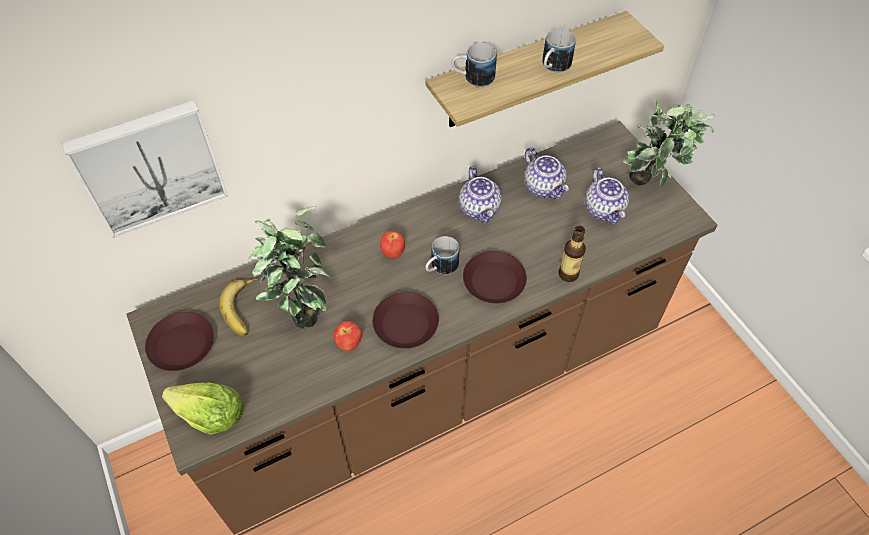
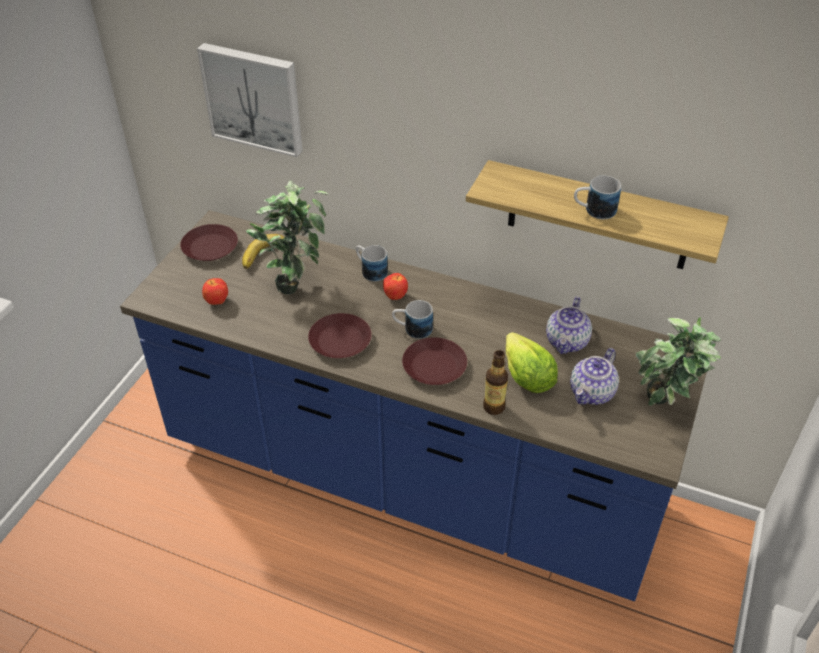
camera: 50 degrees right, 10 degrees down
(210, 415) = (171, 293): lettuce -> lettuce (526, 376)
(349, 344) = (292, 323): apple -> apple (217, 302)
(434, 383) = (409, 478): brown counter -> blue counter
(473, 78) = (521, 179): mug -> mug (370, 270)
(480, 209) = (496, 318): teapot -> none

